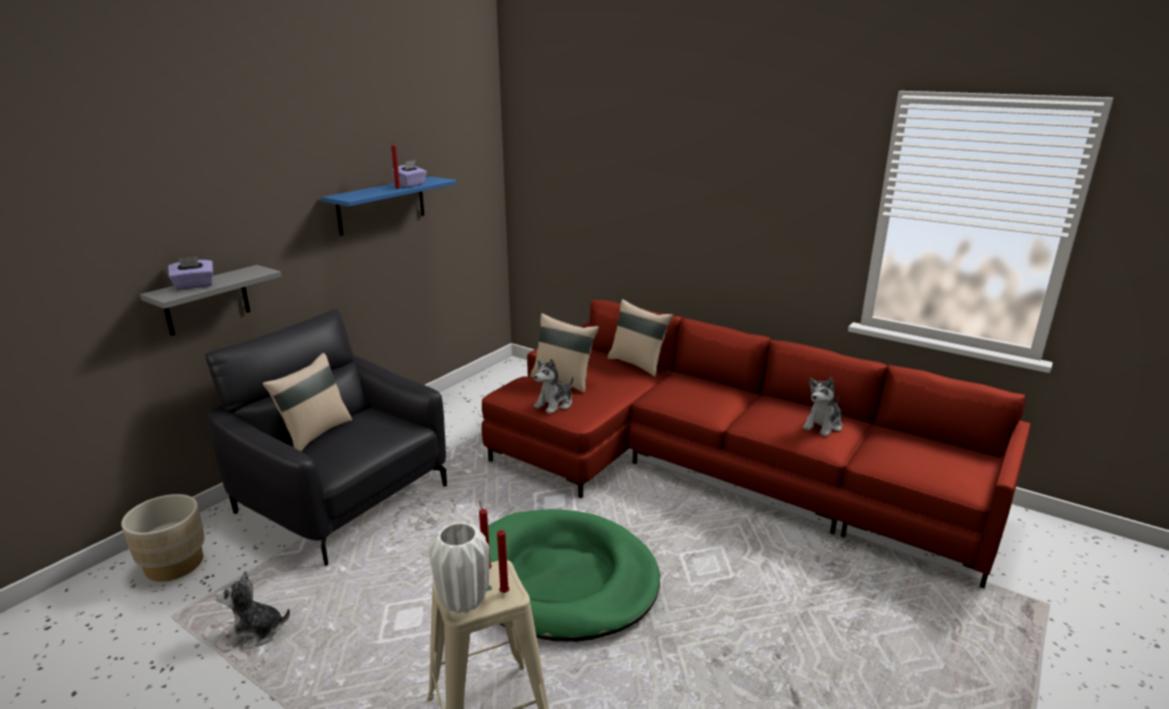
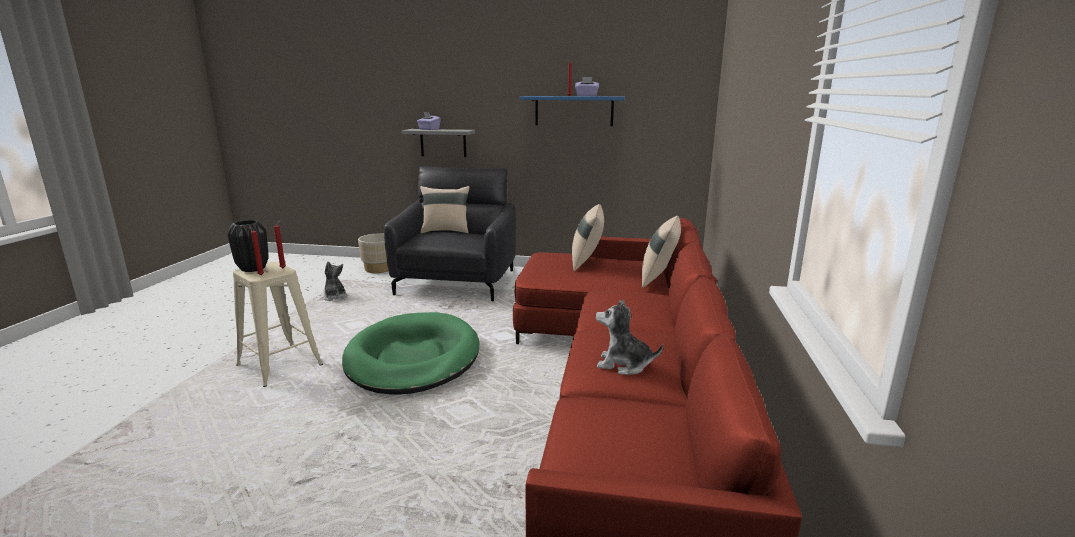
camera: 65 degrees right, 5 degrees down
(463, 600) = (253, 269): white vase -> black vase
(554, 404) = (543, 267): plush toy -> none

